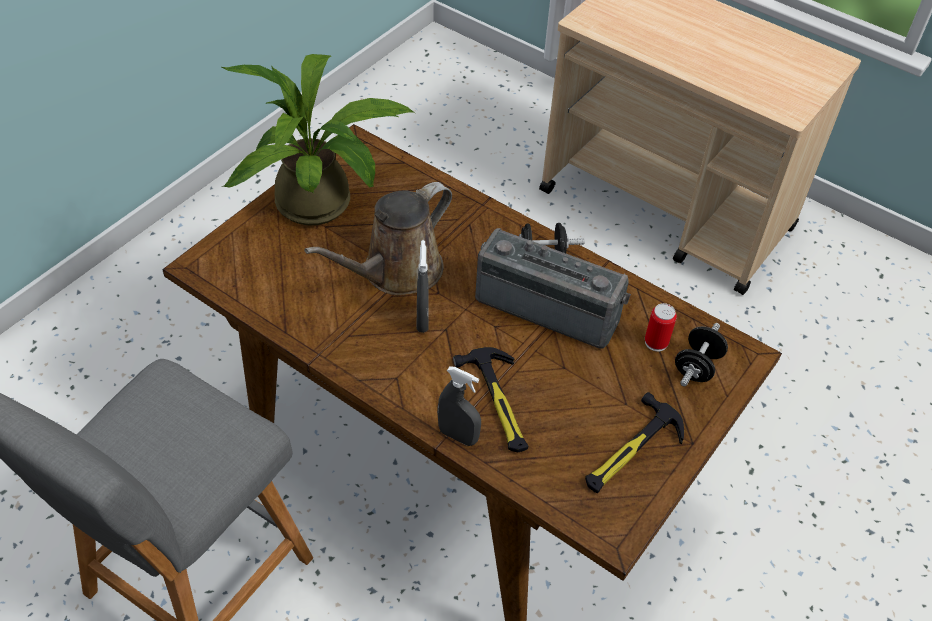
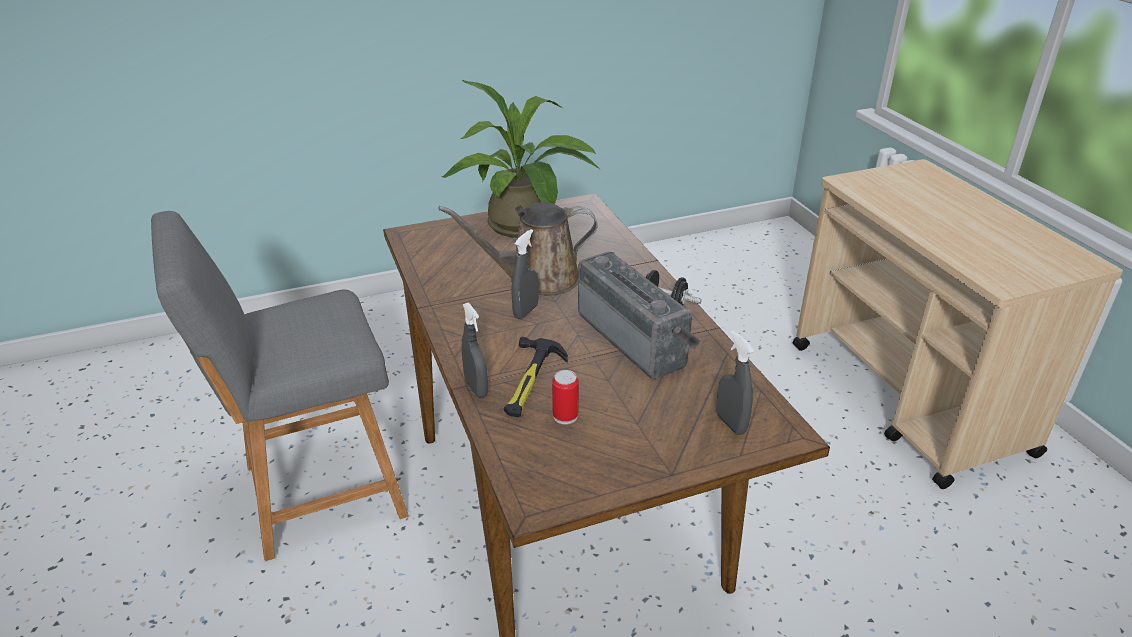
camera: 35 degrees right, 15 degrees down
(631, 451) = (608, 456): hammer -> none
(656, 342) = (708, 393): can -> can (565, 416)
(697, 366) = (730, 424): black dumbbell -> grey spray bottle

